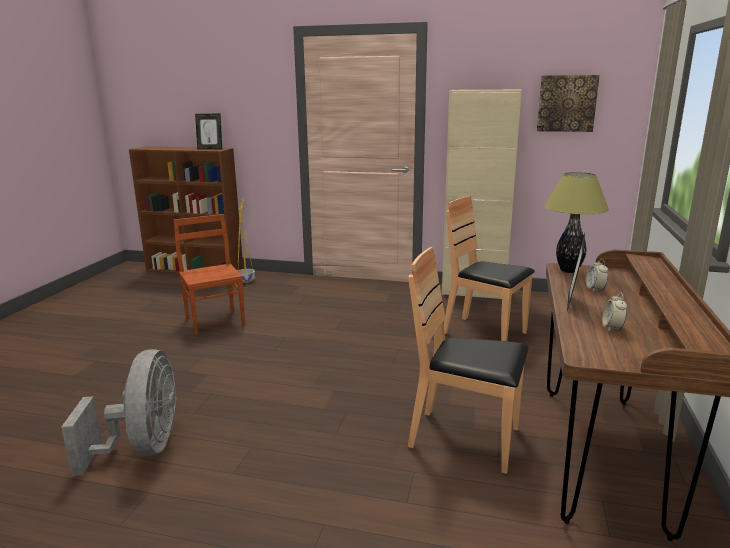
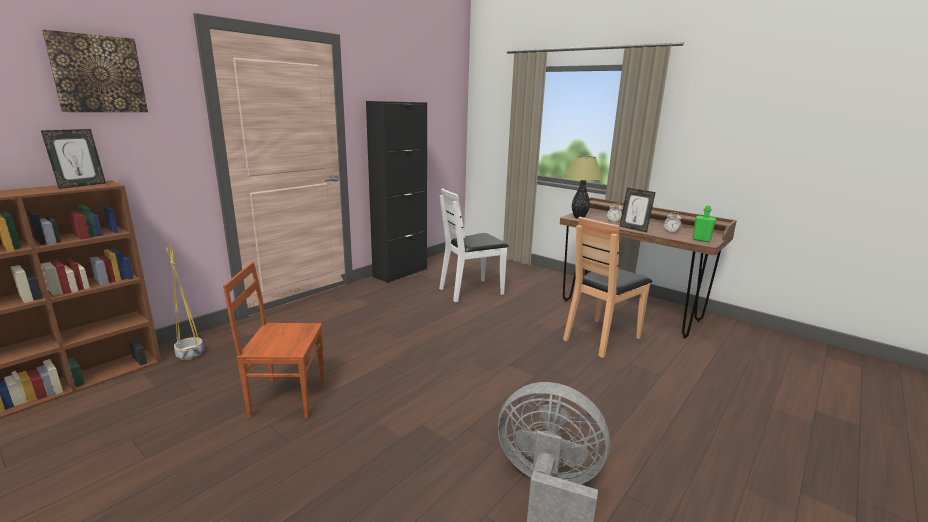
camera: 65 degrees left, 0 degrees up
(474, 292) = (400, 273): beige cabinet -> black cabinet
(484, 334) = (471, 291): brown chair -> white chair
(566, 103) = (432, 113): picture -> picture (98, 74)
(598, 352) = (701, 240): none -> green bottle

